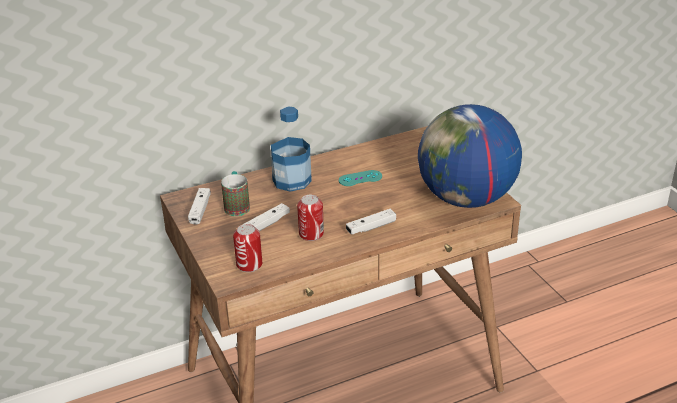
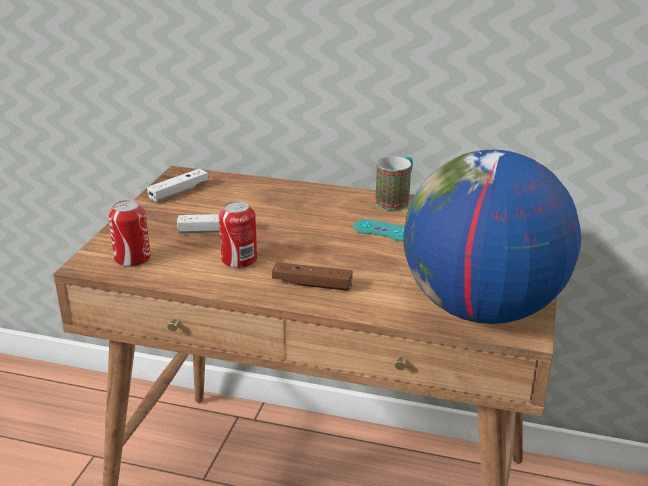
camera: 40 degrees right, 5 degrees down
(237, 205) = (217, 202): mug -> mug (396, 200)
(292, 180) = (308, 202): bottle -> none
(371, 227) = (312, 284): white game controller -> brown game controller

